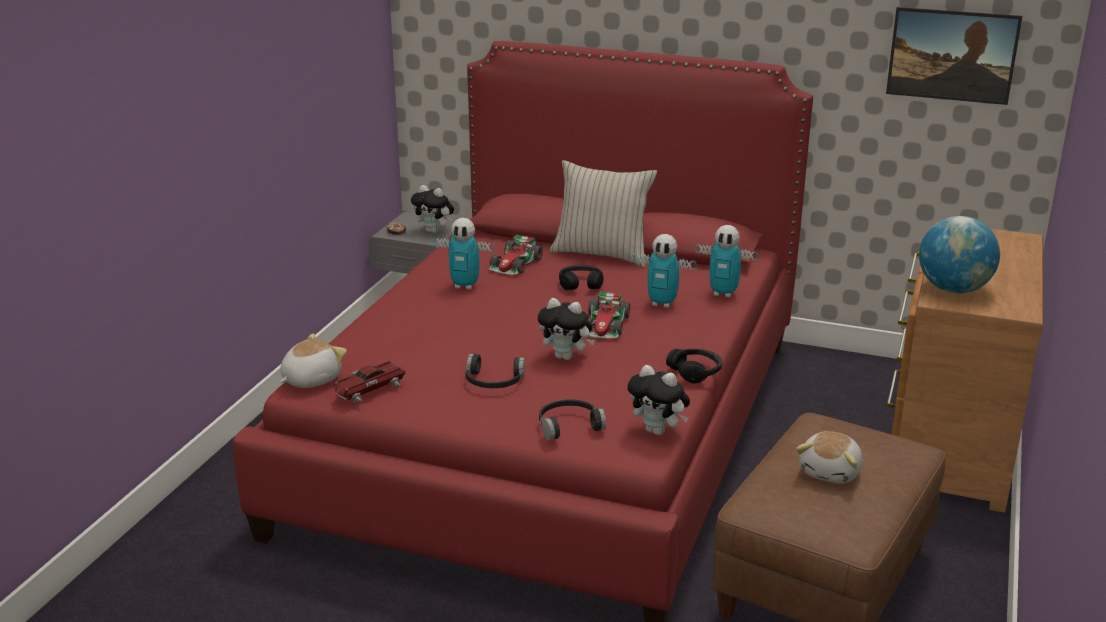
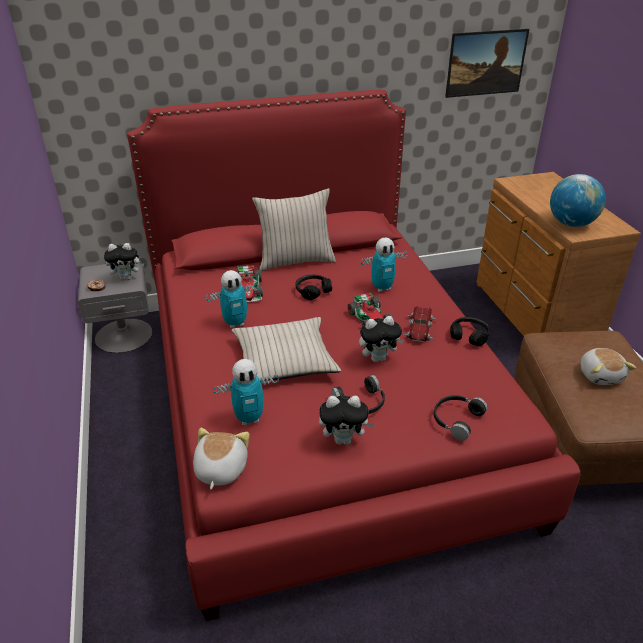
camera: 35 degrees left, 10 degrees up
(369, 389) = (282, 456): toy car -> toy car (420, 329)
(469, 326) = (284, 360): none -> beige pillow
(658, 431) = (510, 396): plush toy -> plush toy (344, 439)
(723, 293) = (407, 266): toy robot -> toy robot (249, 418)

